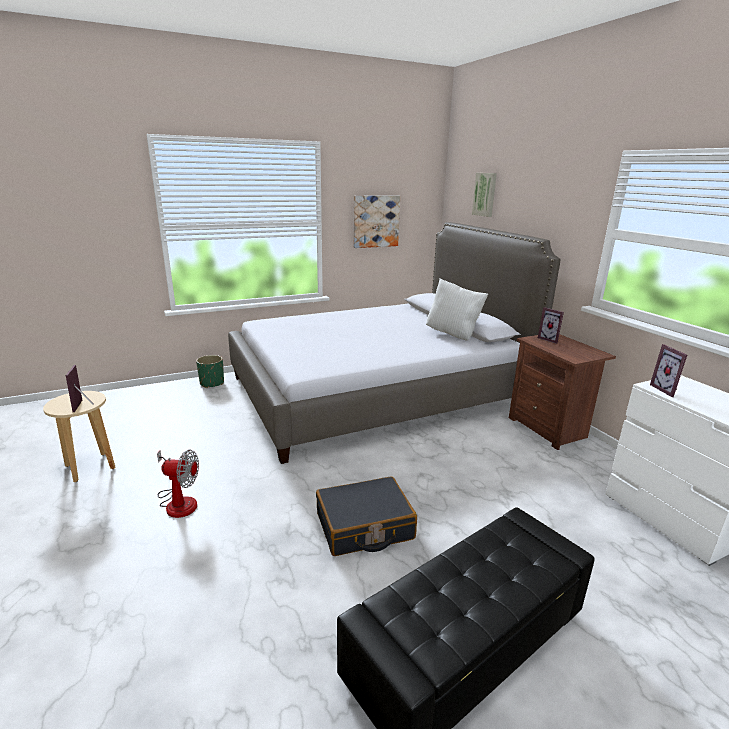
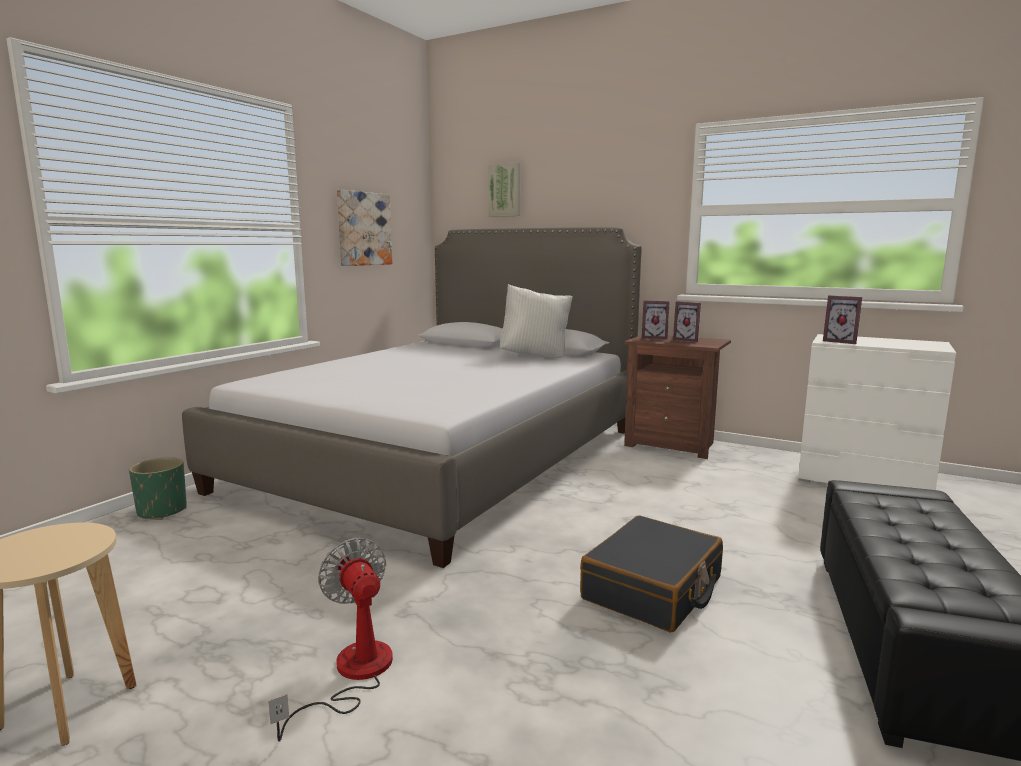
camera: 35 degrees left, 10 degrees down
(85, 405) = (81, 546): picture frame -> picture frame (688, 340)
(178, 501) = (352, 675): fan -> fan turned 90 degrees counterclockwise

